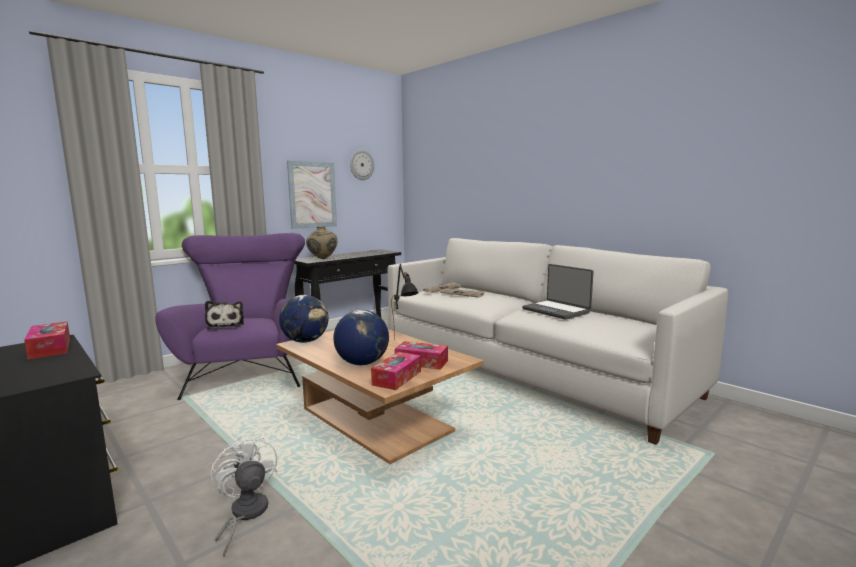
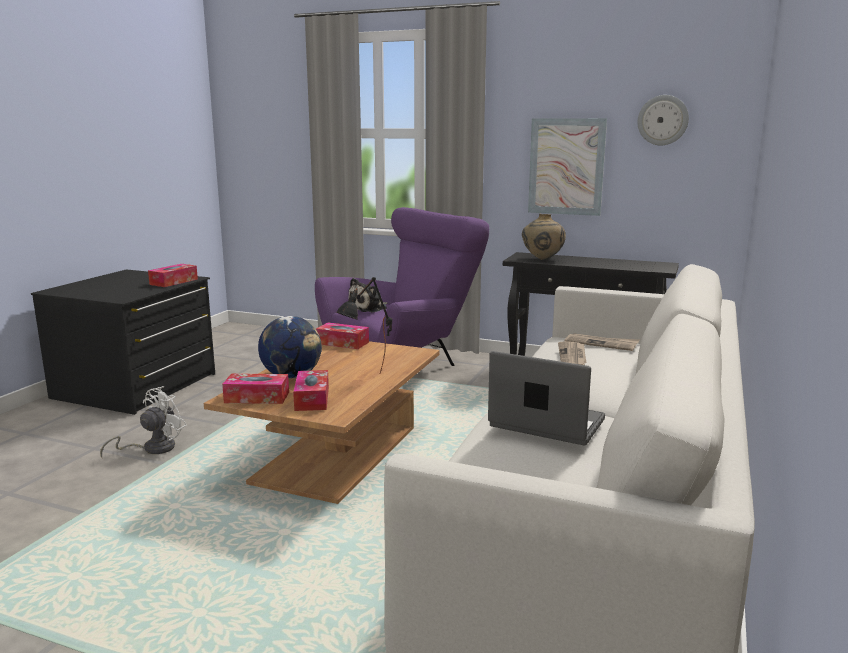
camera: 65 degrees right, 5 degrees up
(305, 341) = (342, 343): globe -> tissue box
(556, 311) = (546, 424): laptop -> laptop turned 90 degrees clockwise

